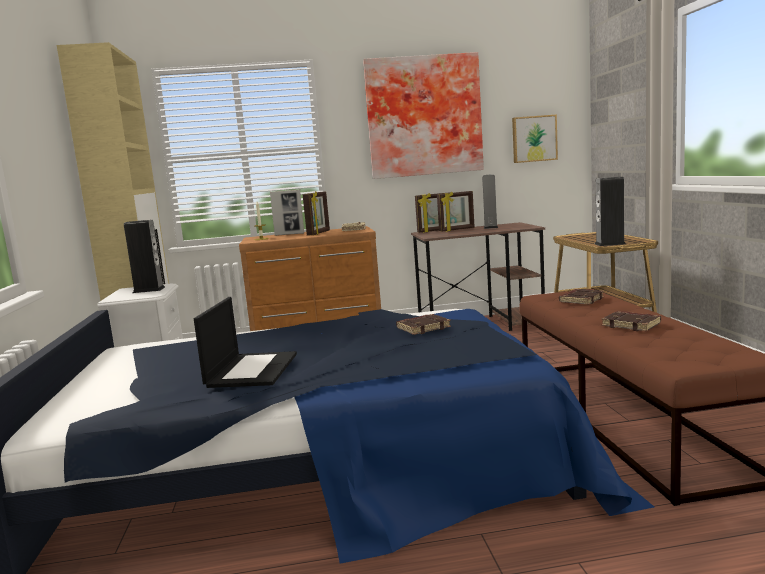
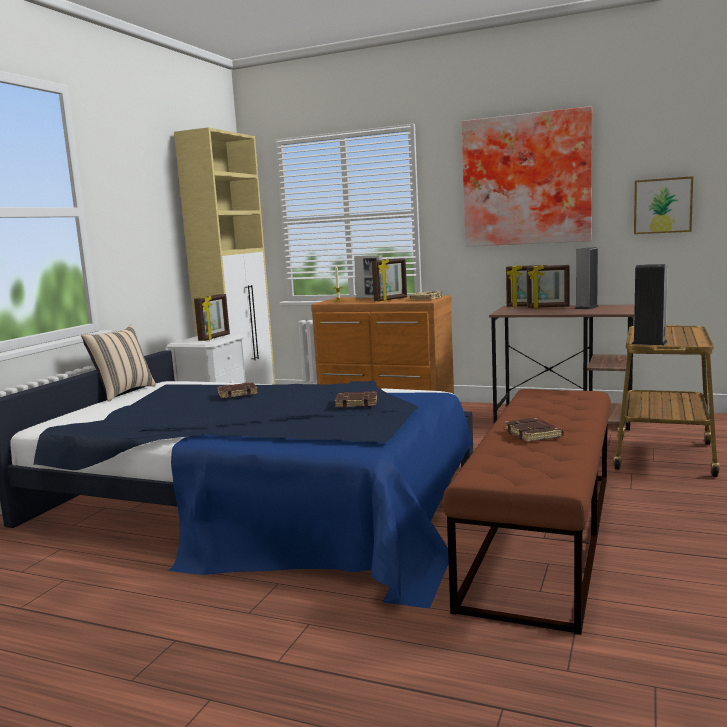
camera: 30 degrees right, 0 degrees up
(82, 368) = (123, 392): none -> beige pillow
(149, 290) = (215, 338): speaker -> picture frame
(252, 370) = (187, 413): laptop -> none
(581, 300) = (556, 401): brown book -> brown book (238, 393)

